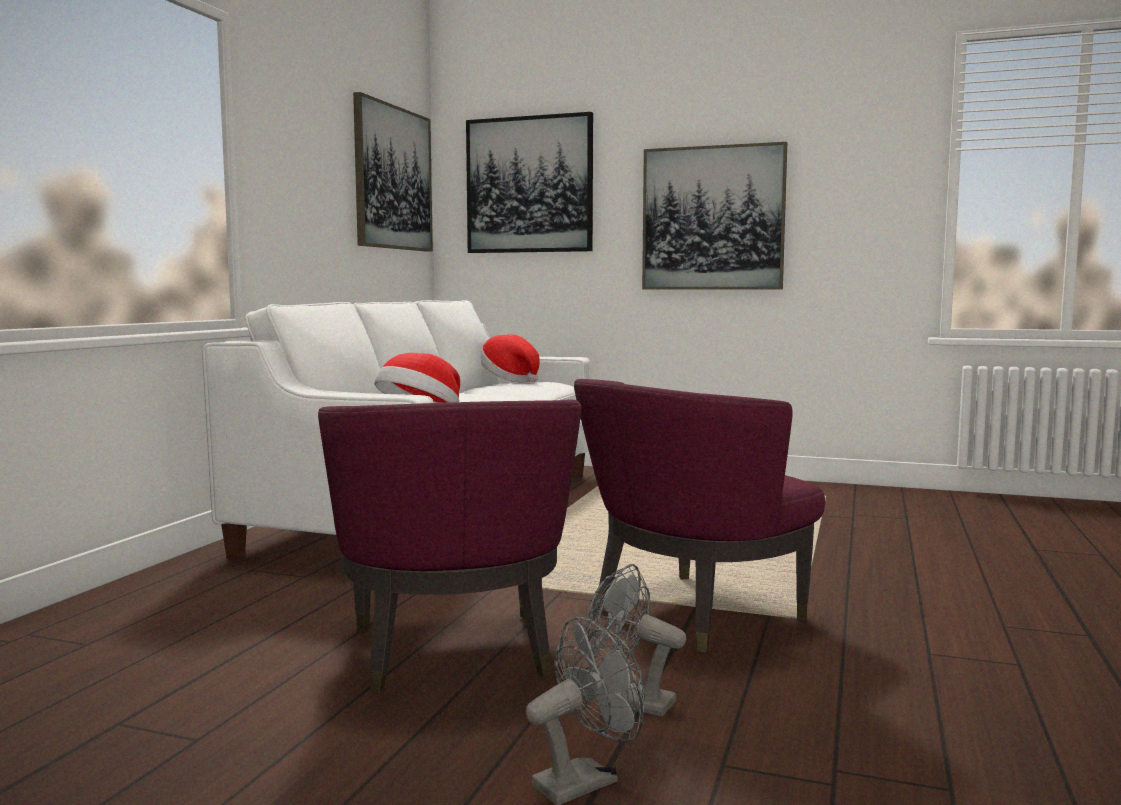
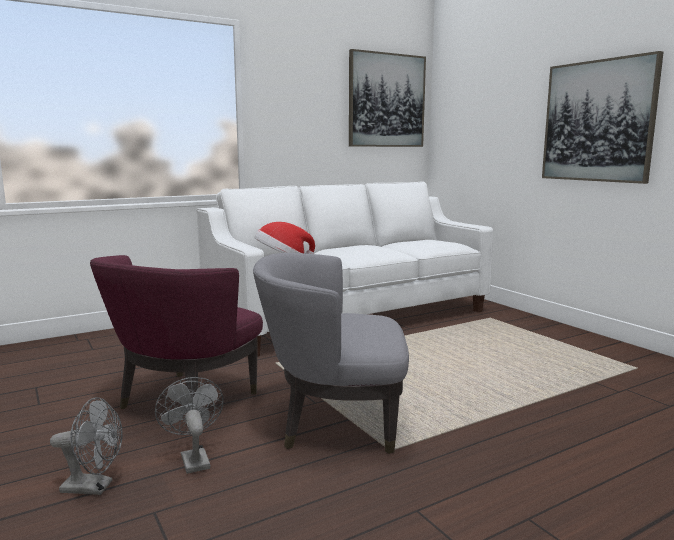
camera: 40 degrees right, 5 degrees up
(509, 380) = (430, 239): hat -> none
(529, 185) = (481, 98): picture -> none
(690, 614) = (333, 423): purple armchair -> grey armchair

